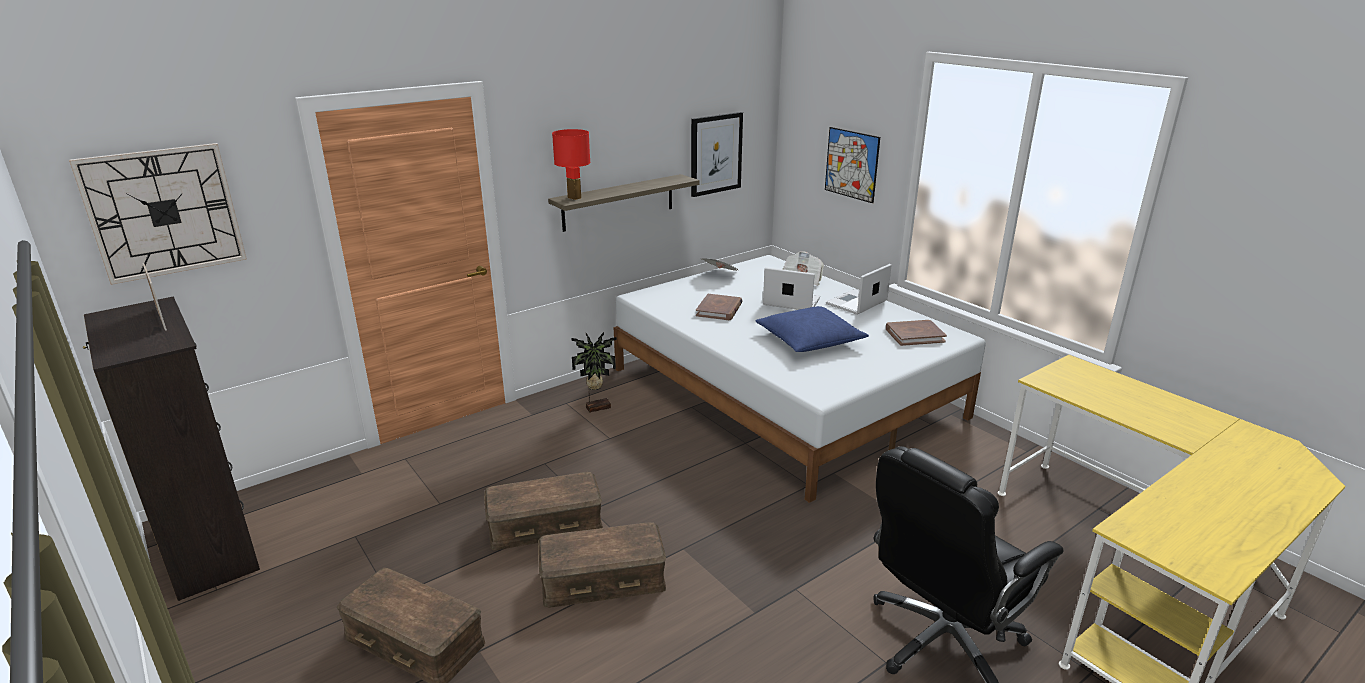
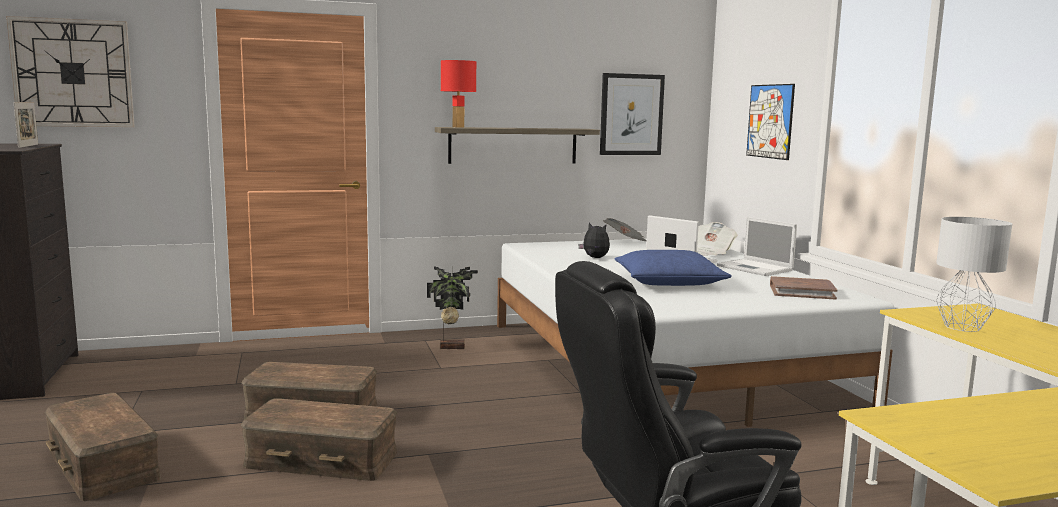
camera: 20 degrees right, 15 degrees down
(719, 310) = (594, 258): brown book -> plush toy
(856, 303) = (756, 268): laptop -> laptop turned 105 degrees counterclockwise
(1083, 395) = (962, 327): none -> grey table lamp

